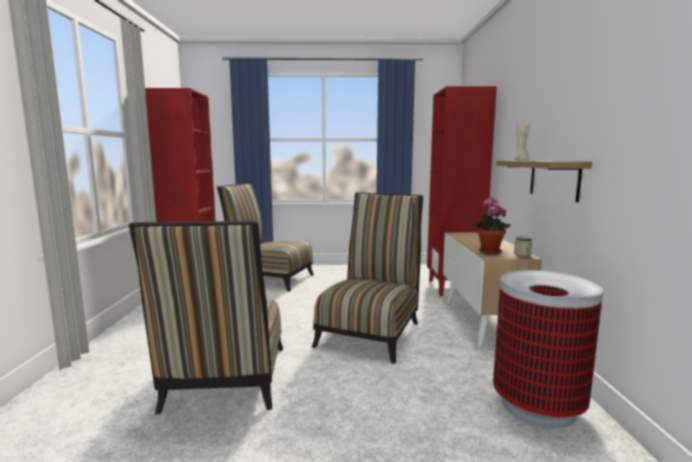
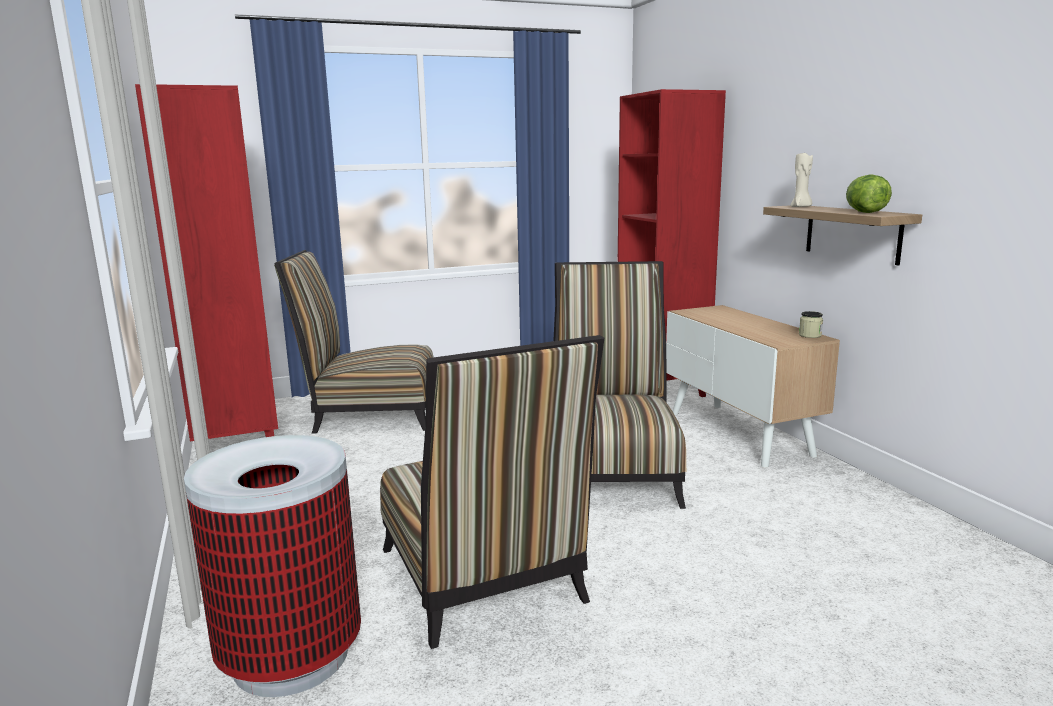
camera: 20 degrees left, 5 degrees up
(488, 252) = (769, 337): potted plant -> none
(537, 405) = (884, 524): trash can -> trash can (290, 656)
(550, 160) = (865, 212): none -> lettuce

